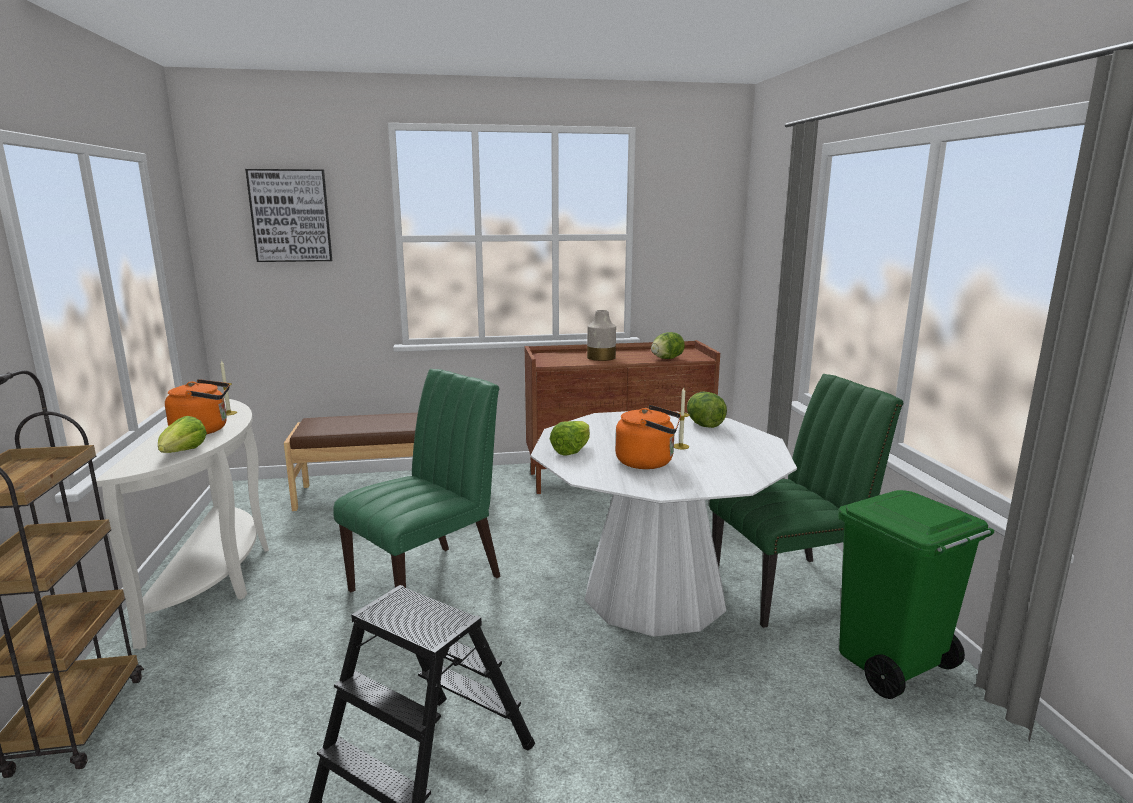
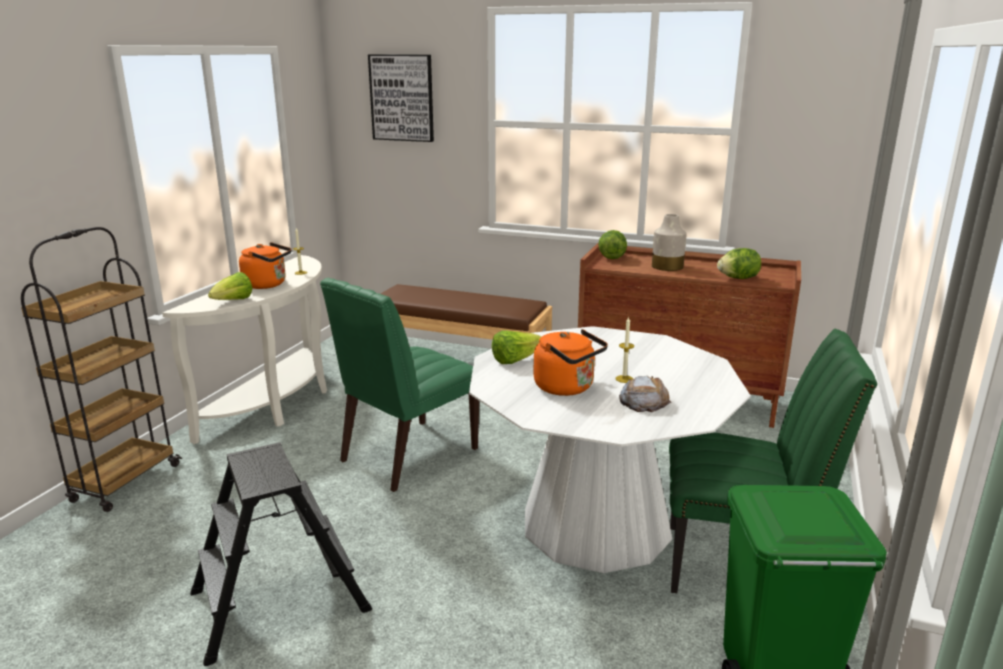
camera: 30 degrees right, 5 degrees up
(425, 585) = (410, 454): green chair -> green chair turned 150 degrees clockwise
(704, 425) = (685, 361): lettuce -> lettuce (611, 257)
(719, 459) = (643, 401): none -> bread

